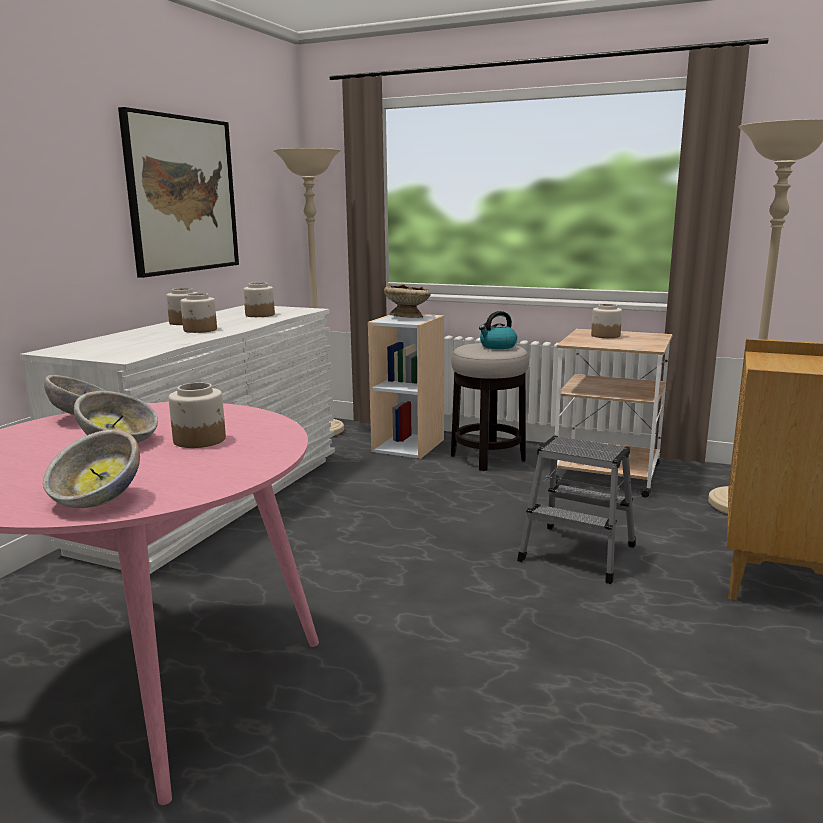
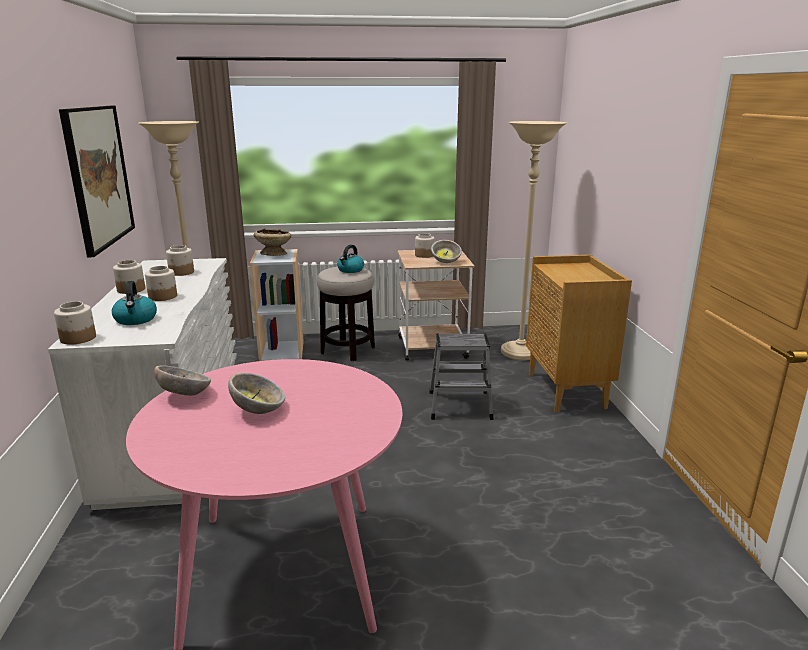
camera: 30 degrees left, 5 degrees up
(97, 501) = (327, 454): bowl -> bowl (446, 261)
(136, 343) = (136, 319): none -> kettle
(200, 440) = (310, 394): jar -> jar (78, 338)

